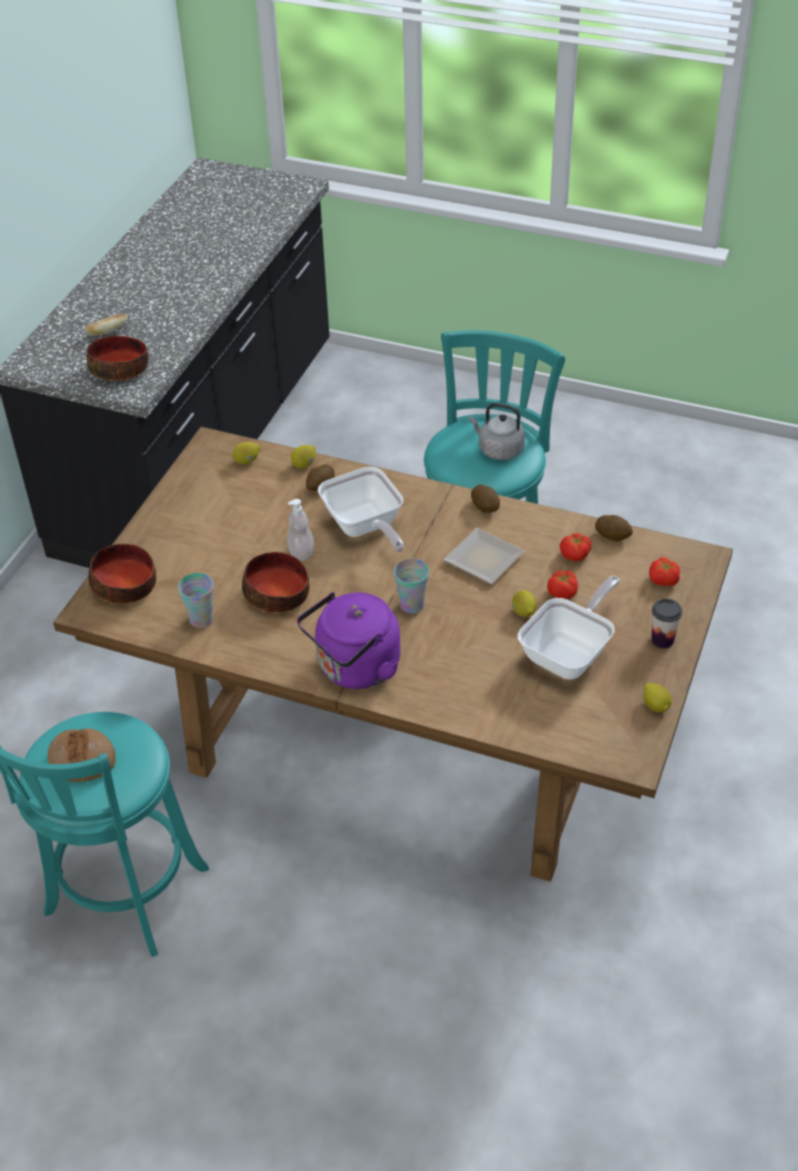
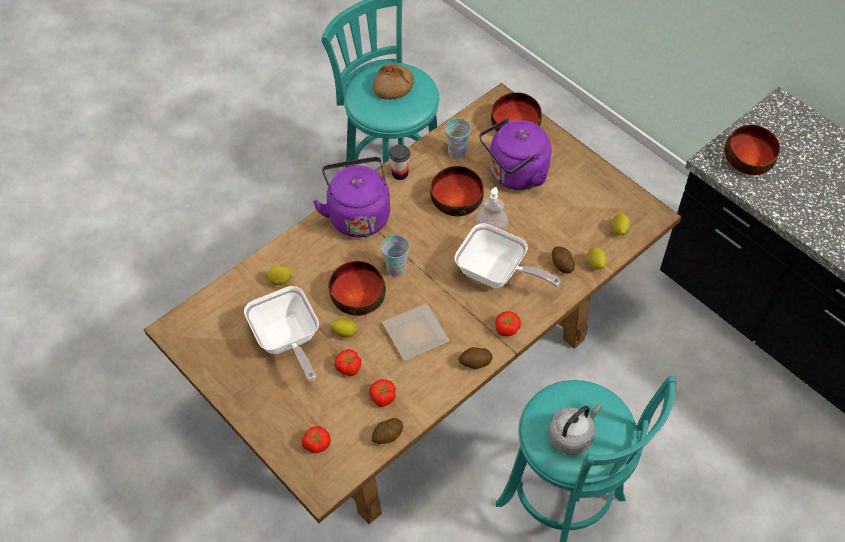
camera: 115 degrees right, 10 degrees up
(107, 331) = (811, 165): bread -> none
(211, 559) = (514, 175): none -> purple kettle
(365, 527) = (496, 274): frying pan -> frying pan turned 150 degrees counterclockwise
(428, 499) = (506, 328): none -> tomato
(469, 622) = (357, 295): none -> bowl
(656, 705) = (205, 367): lemon -> lemon (280, 281)
(662, 640) = (259, 407): cup -> cup (400, 173)

